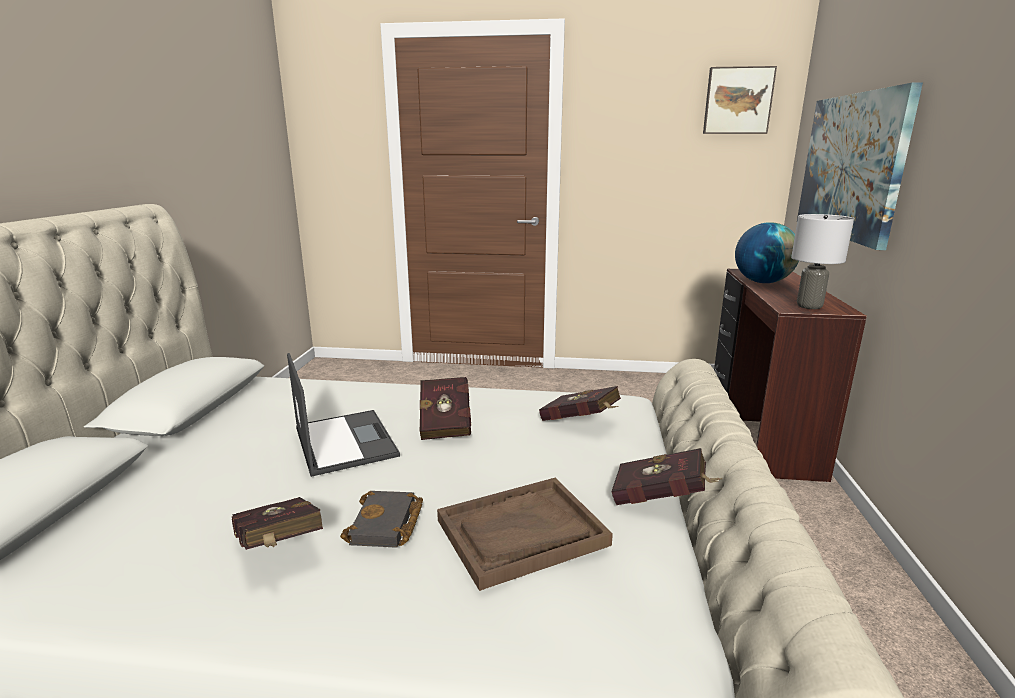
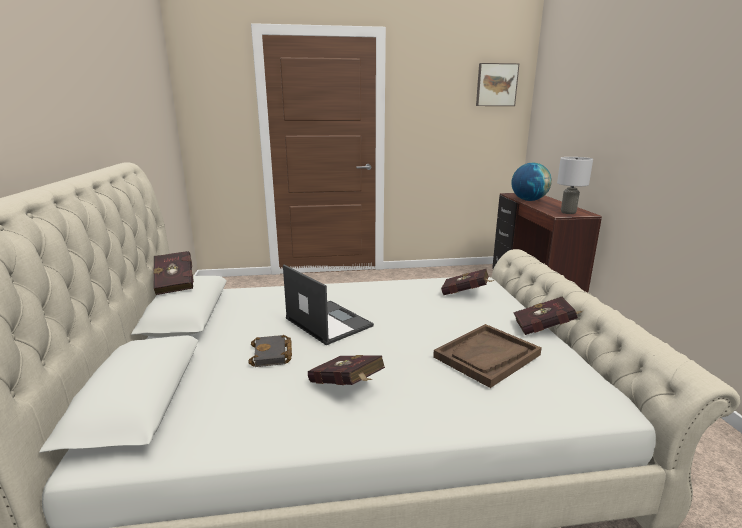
camera: 15 degrees left, 0 degrees up
(387, 525) = (404, 364): black book -> black book (273, 355)
(446, 423) = (384, 303): red book -> red book (176, 284)
(851, 166) = (579, 127): picture -> none

